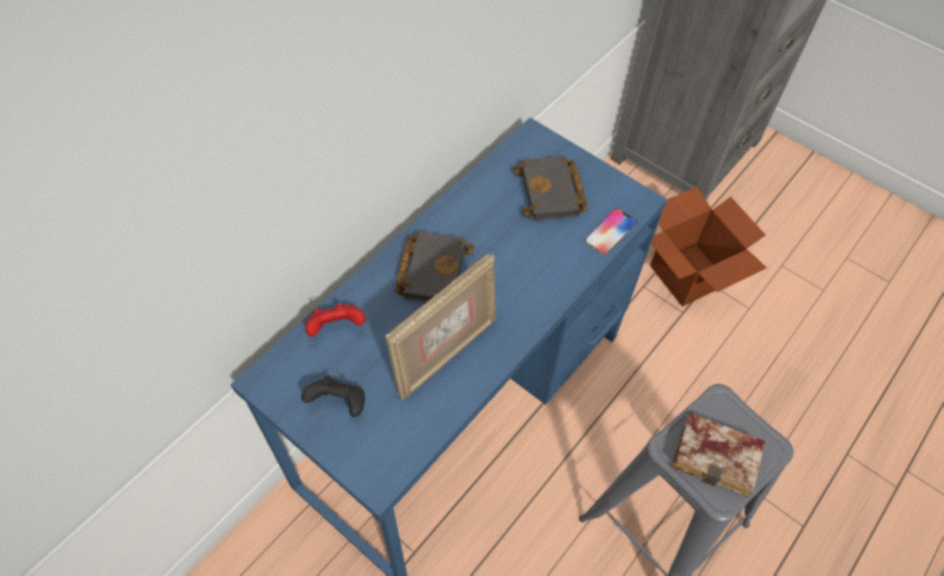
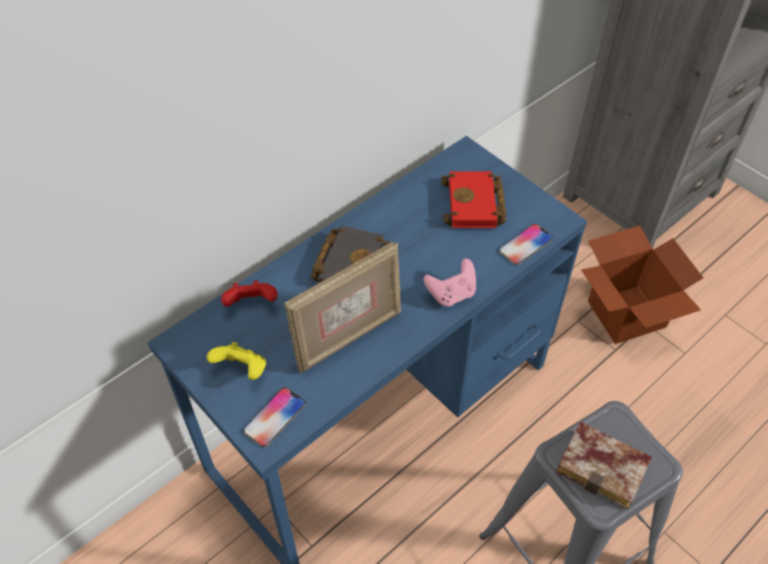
camera: 10 degrees right, 5 degrees down
(339, 403) = (242, 370): black game controller -> yellow game controller
(383, 452) = (275, 417): none -> phone
(544, 294) = (451, 294): none -> pink game controller
(552, 194) = (475, 205): black book -> red book

